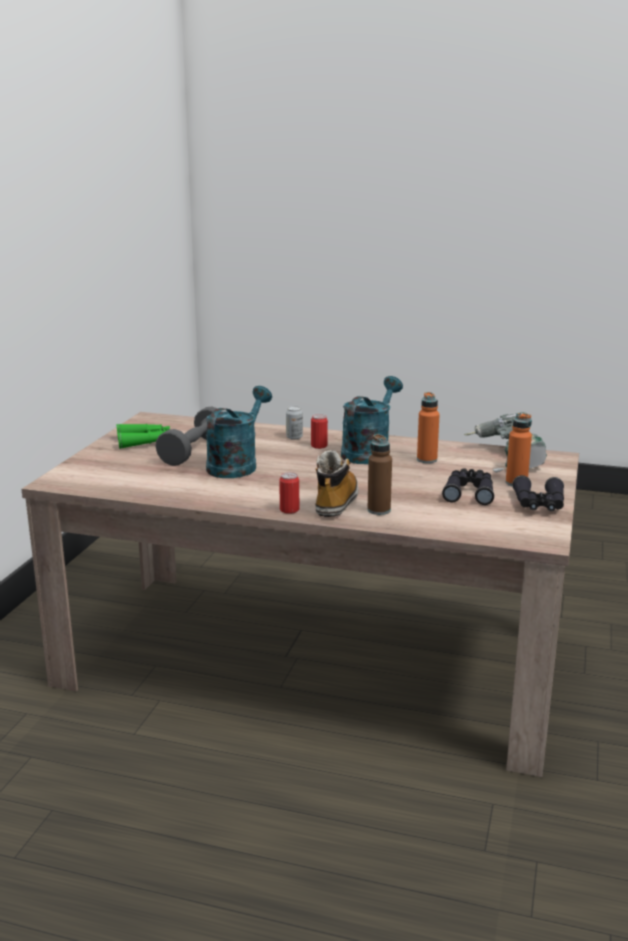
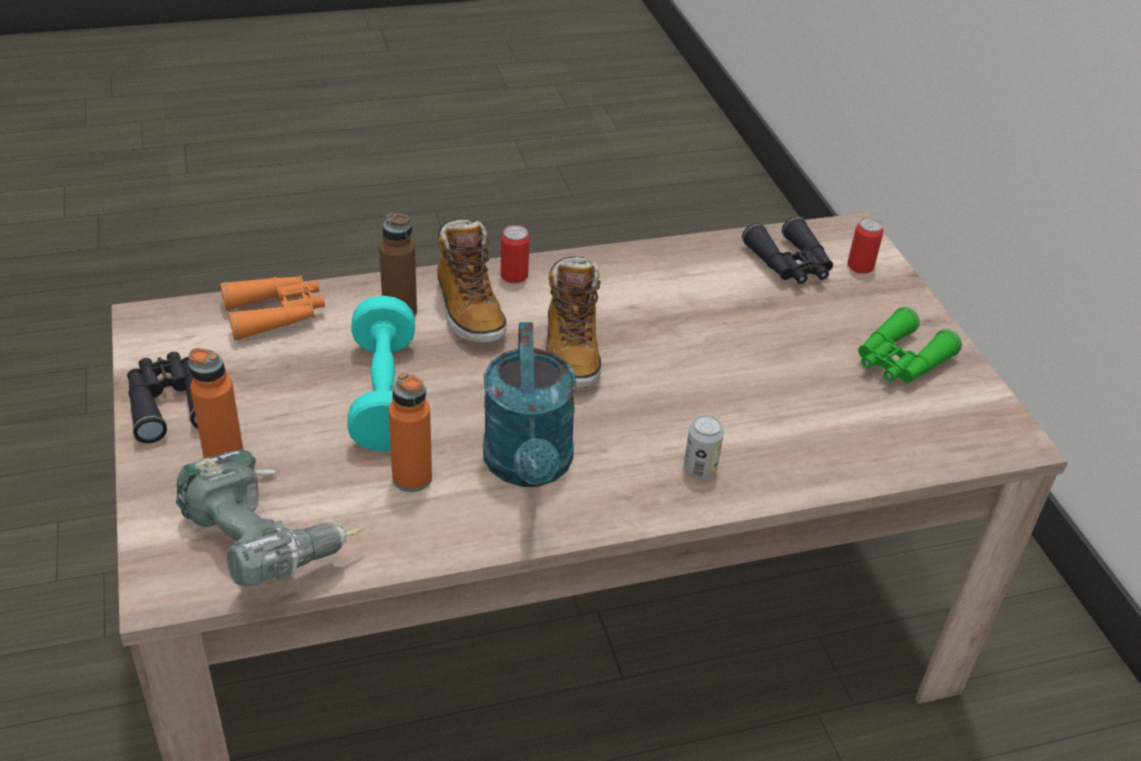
camera: 145 degrees right, 20 degrees up
(193, 451) = (795, 361): grey dumbbell -> none
(236, 465) = (690, 349): turquoise watering can -> none
(299, 477) = (571, 351): none -> boot
(319, 446) = (629, 455): can -> can (860, 266)
(418, 484) = (384, 395): none -> turquoise dumbbell
(458, 526) = (275, 314): none -> orange binoculars
(469, 492) = (292, 399): black binoculars -> black binoculars (790, 264)

